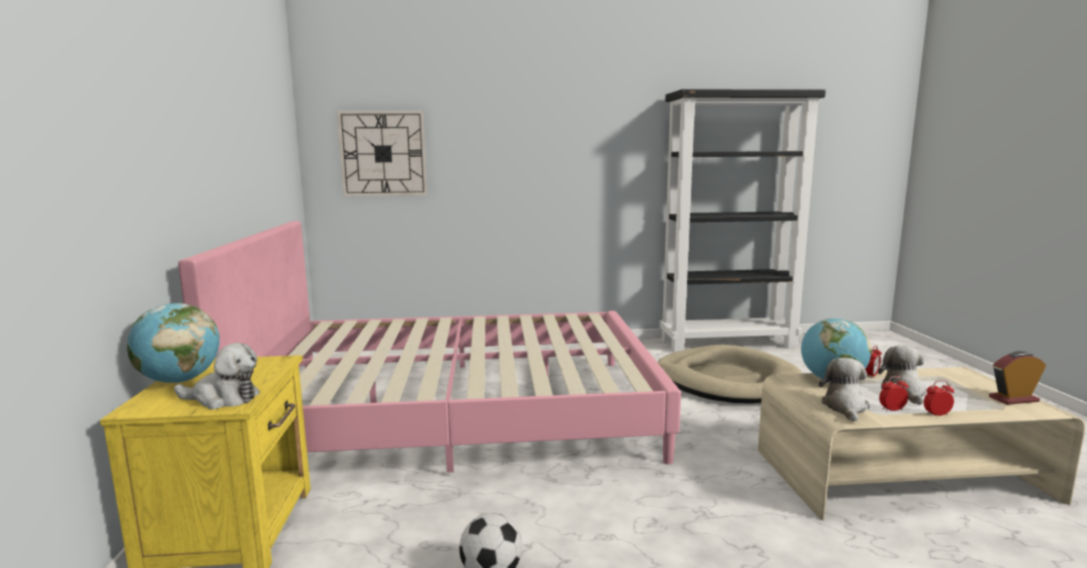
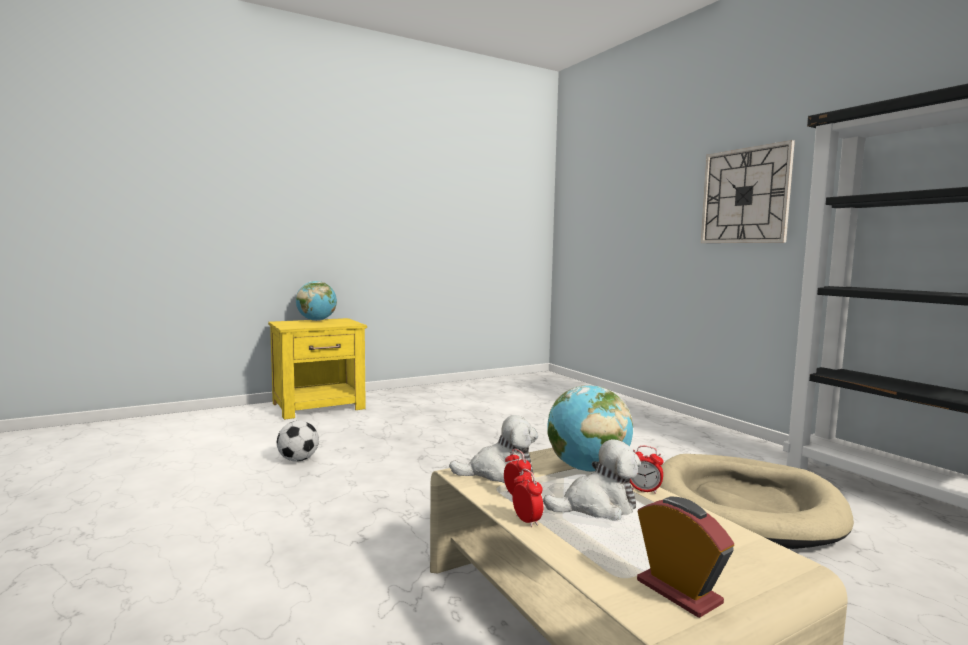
camera: 65 degrees right, 5 degrees down
(223, 398) = (296, 325): plush toy -> none
(383, 153) = (593, 219): wall clock -> wall clock (745, 196)
(457, 411) = (498, 417): pink bed -> none

